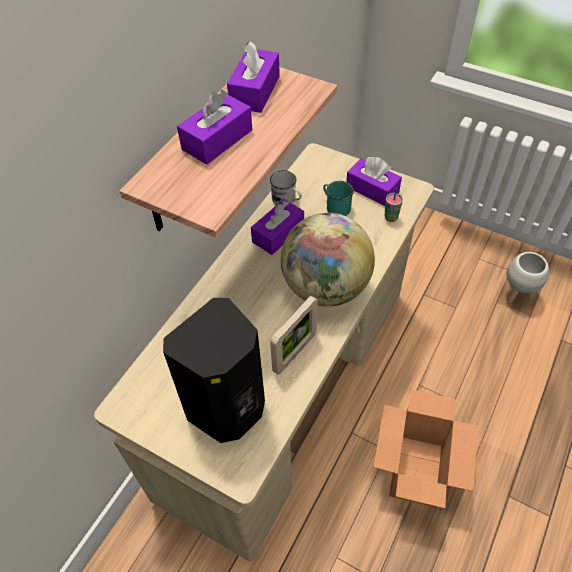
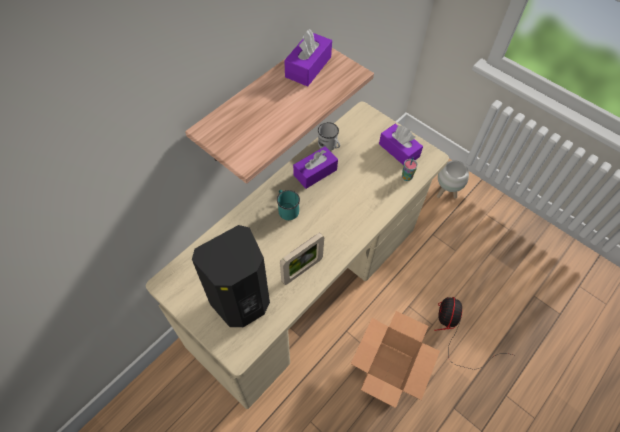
camera: 10 degrees right, 5 degrees up
(217, 140) = (268, 103): purple tissue box -> none
(325, 287) = (339, 223): globe -> none
(335, 206) = (366, 159): turquoise mug -> turquoise mug (287, 209)
(483, 404) = (455, 333): none -> fan
(516, 295) = (507, 251): white planter -> white planter (445, 193)

